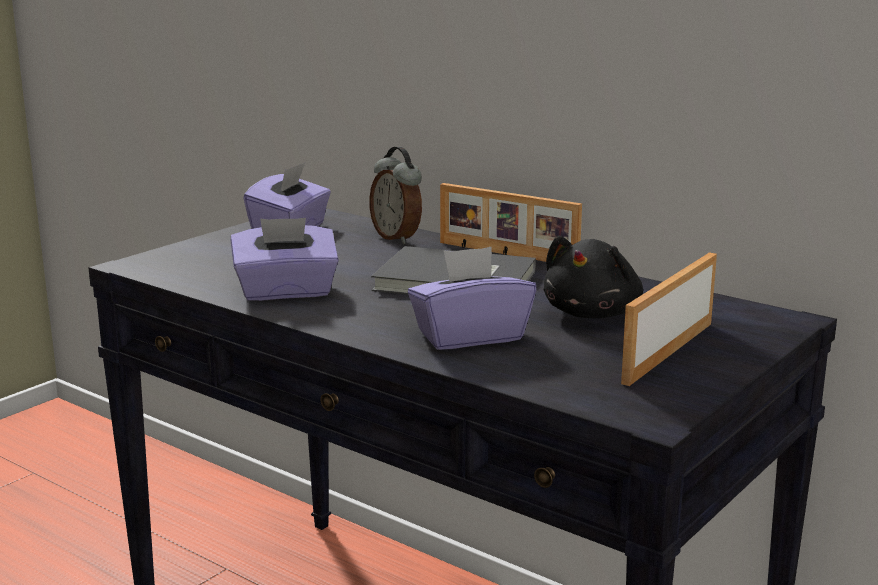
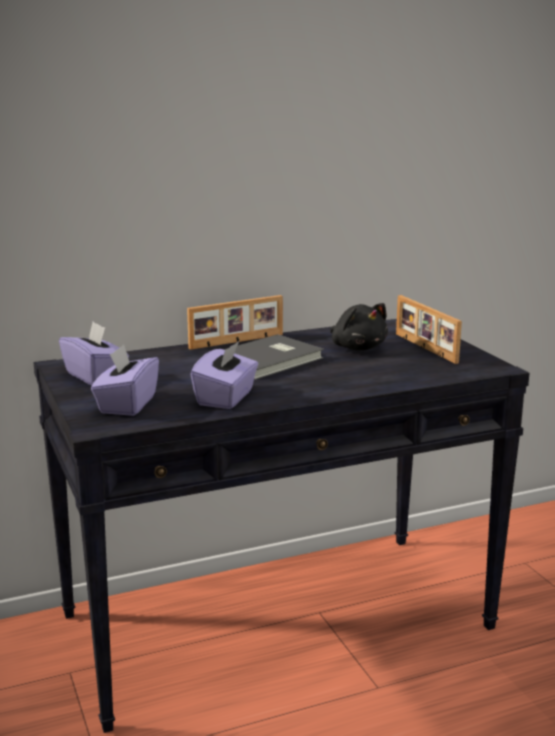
camera: 60 degrees left, 0 degrees up
(397, 238) = (162, 356): alarm clock -> none
(470, 336) = (359, 375): purple tissue box -> purple tissue box (127, 404)

